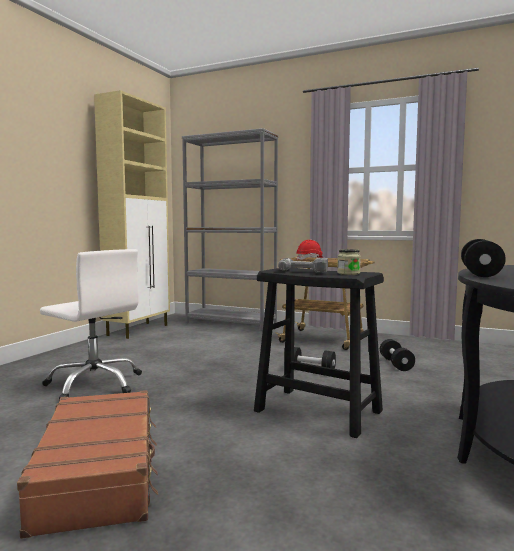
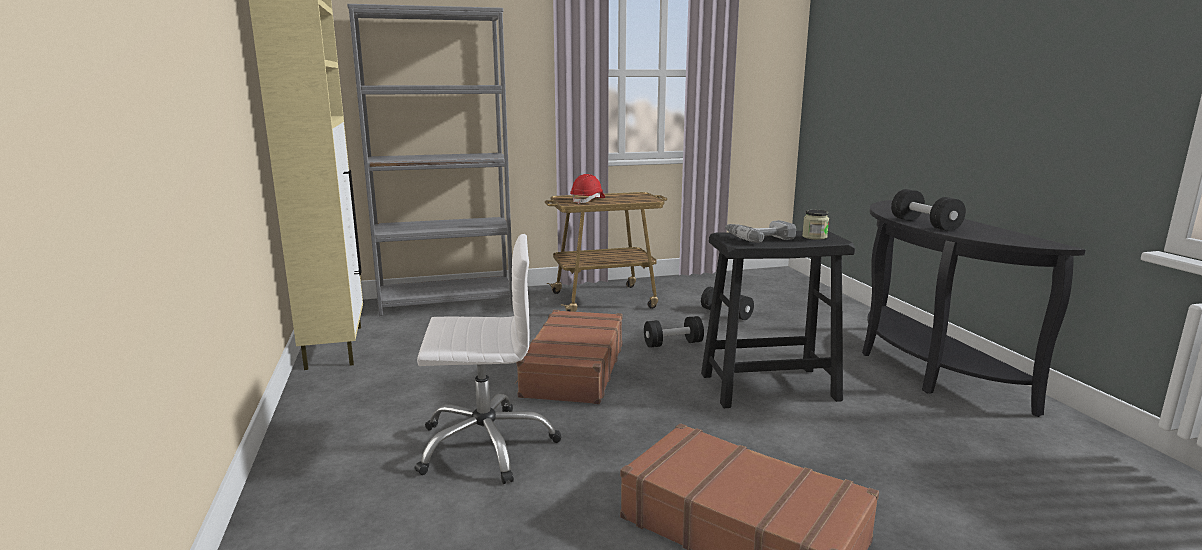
camera: 40 degrees left, 10 degrees up
(216, 366) = (573, 370): none -> brown suitcase

